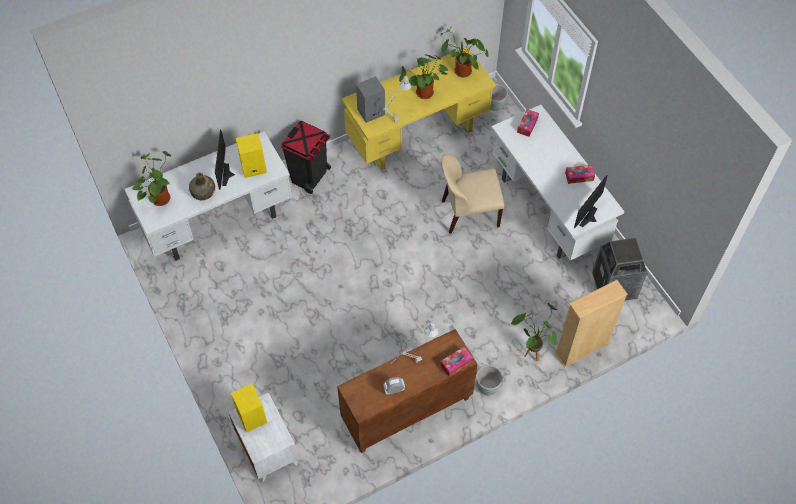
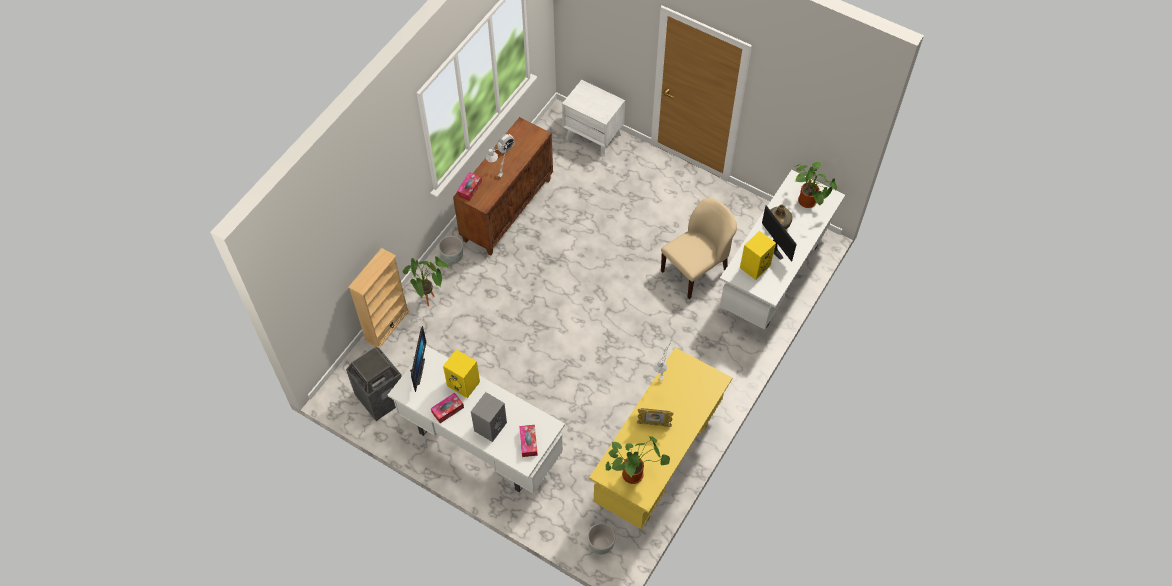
camera: 150 degrees right, 0 degrees up
(251, 416) = (606, 104): yellow speaker -> yellow speaker (464, 384)
(309, 176) = (730, 362): black trash can -> none
(370, 112) = (692, 376): grey speaker -> grey speaker (490, 426)
(424, 95) = (654, 424): potted plant -> picture frame
(468, 213) = (555, 401): beige chair -> beige chair (695, 270)

